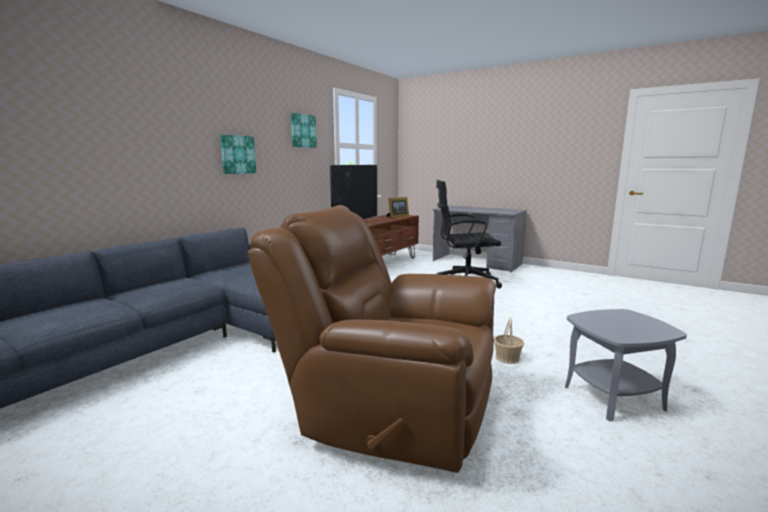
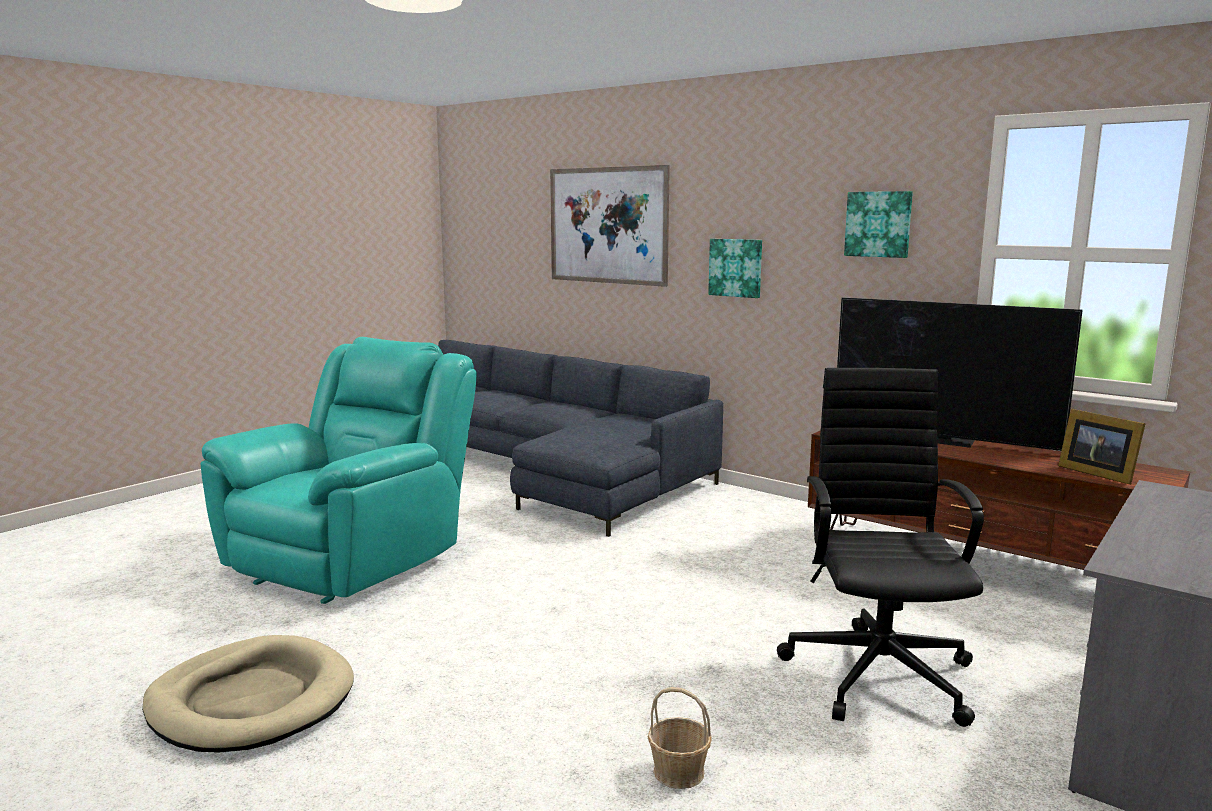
camera: 95 degrees right, 0 degrees up
(118, 118) = (607, 225): none -> picture
(389, 409) = (353, 559): brown armchair -> turquoise armchair
(507, 358) = (421, 644): basket -> basket (679, 772)
(613, 398) = (251, 701): grey side table -> beige dog bed

